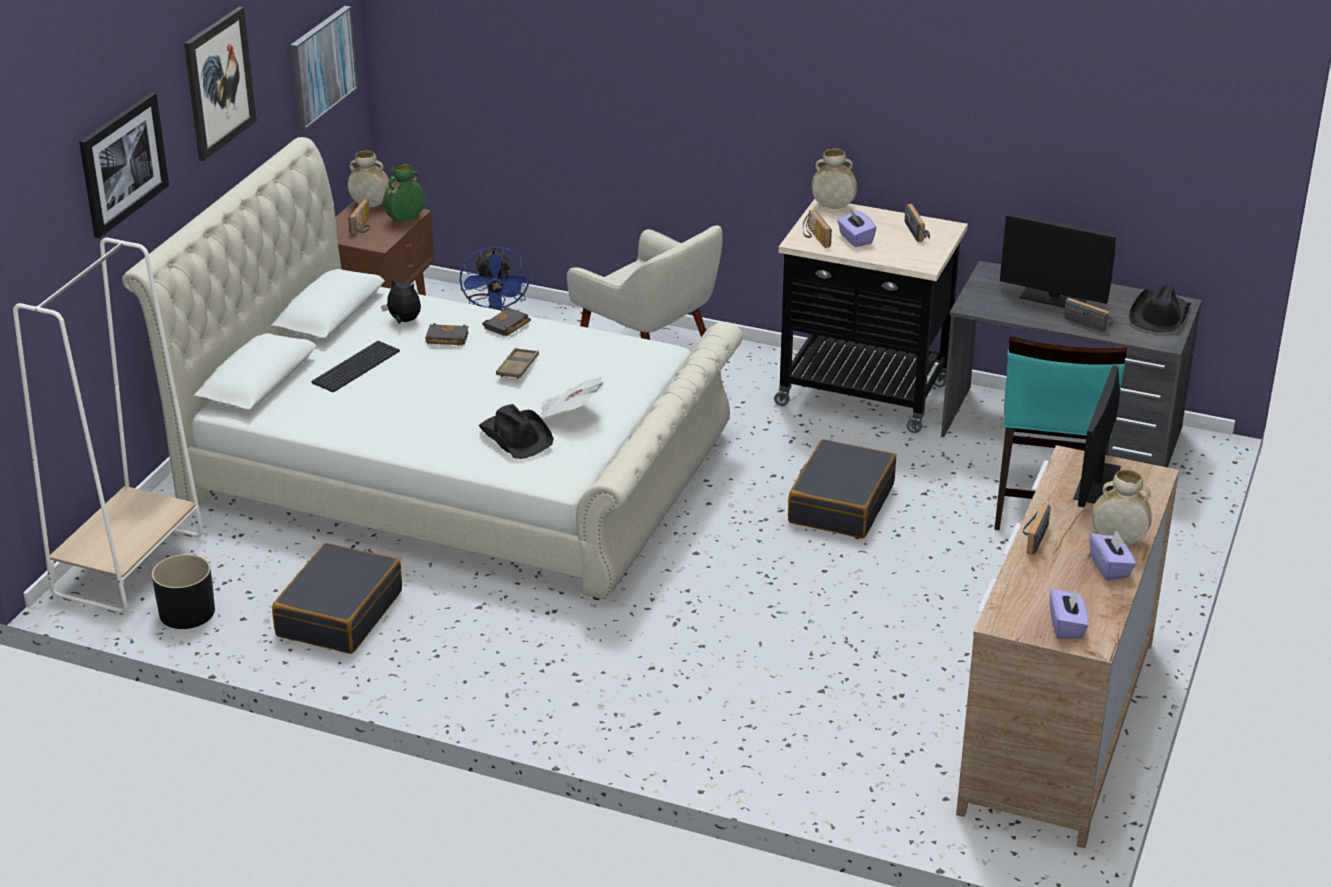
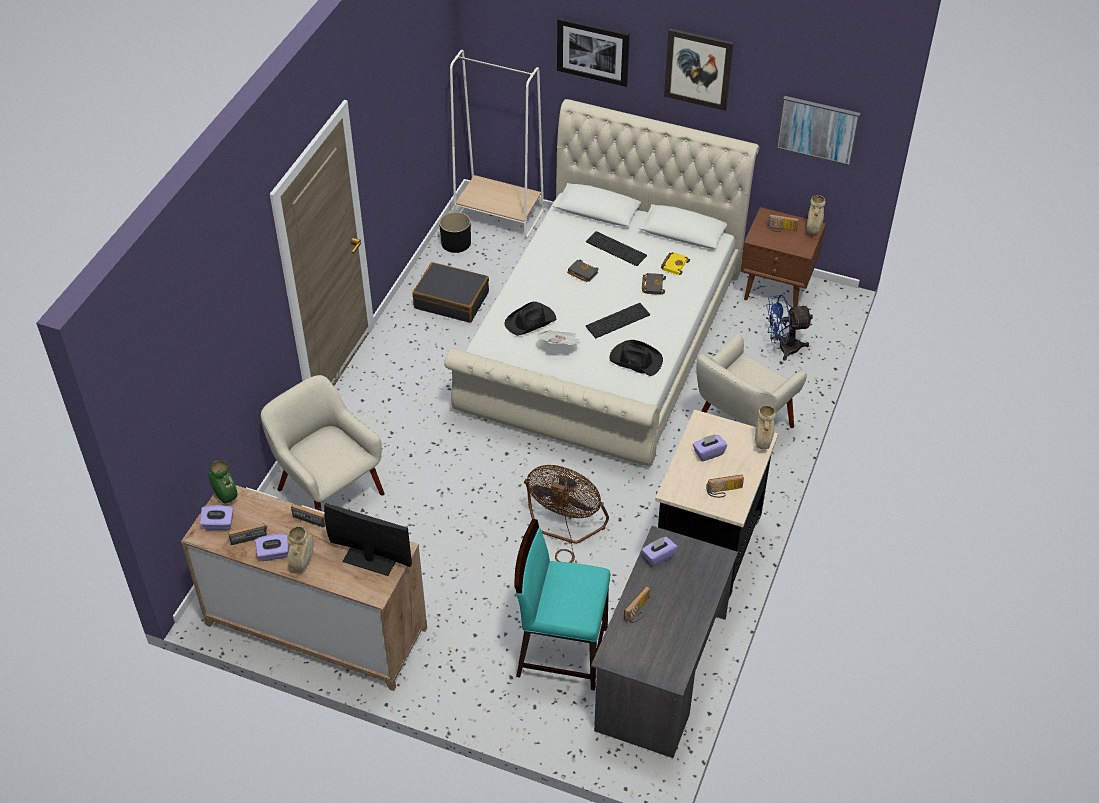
camera: 90 degrees right, 15 degrees up
(403, 321) = (674, 264): plush toy -> yellow book
(405, 219) = (794, 247): green vase -> green vase (225, 496)
(507, 326) = (672, 313): black book -> black book (581, 273)
(517, 367) = (617, 319): brown tray -> keyboard
(784, 730) = (328, 491): none -> beige armchair
(814, 237) = (709, 429): radio -> radio (249, 536)
(840, 503) = (563, 530): black suitcase -> brown fan
(999, 308) = (658, 556): none -> purple tissue box
(1053, 298) = (677, 592): monitor -> none
(1159, 315) = (653, 660): black hat -> black hat (635, 360)

